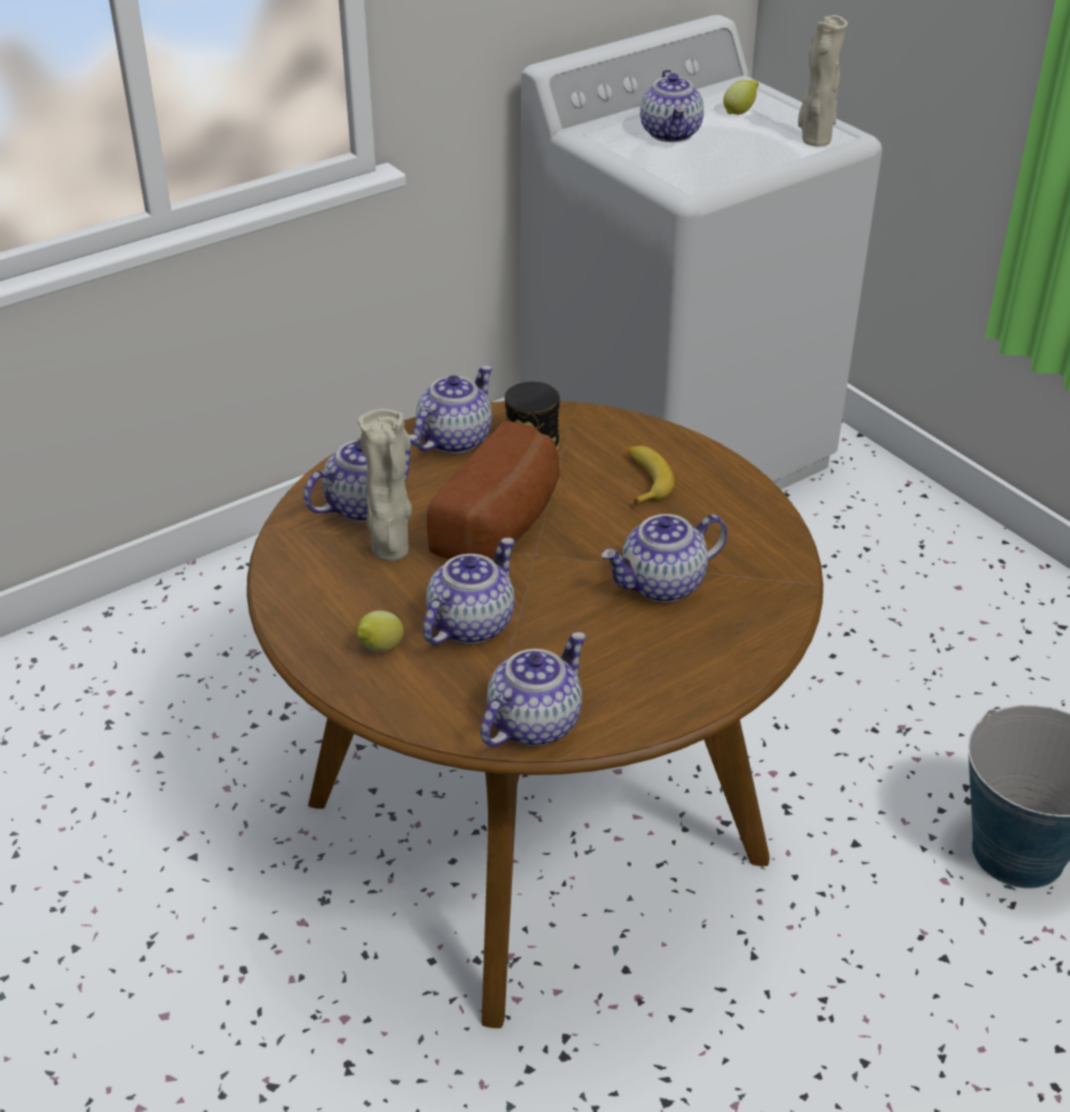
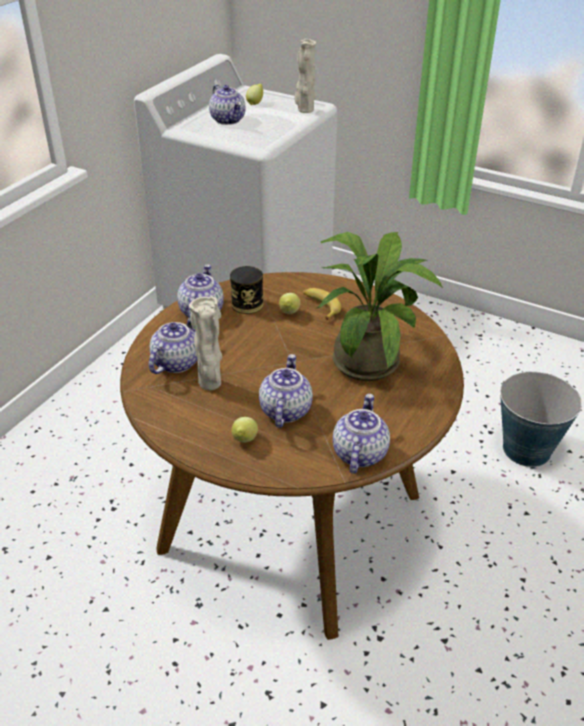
camera: 25 degrees left, 0 degrees up
(504, 523) = (263, 350): bread -> none
(586, 478) = (289, 313): none -> lemon
(662, 585) = (370, 358): teapot -> potted plant

